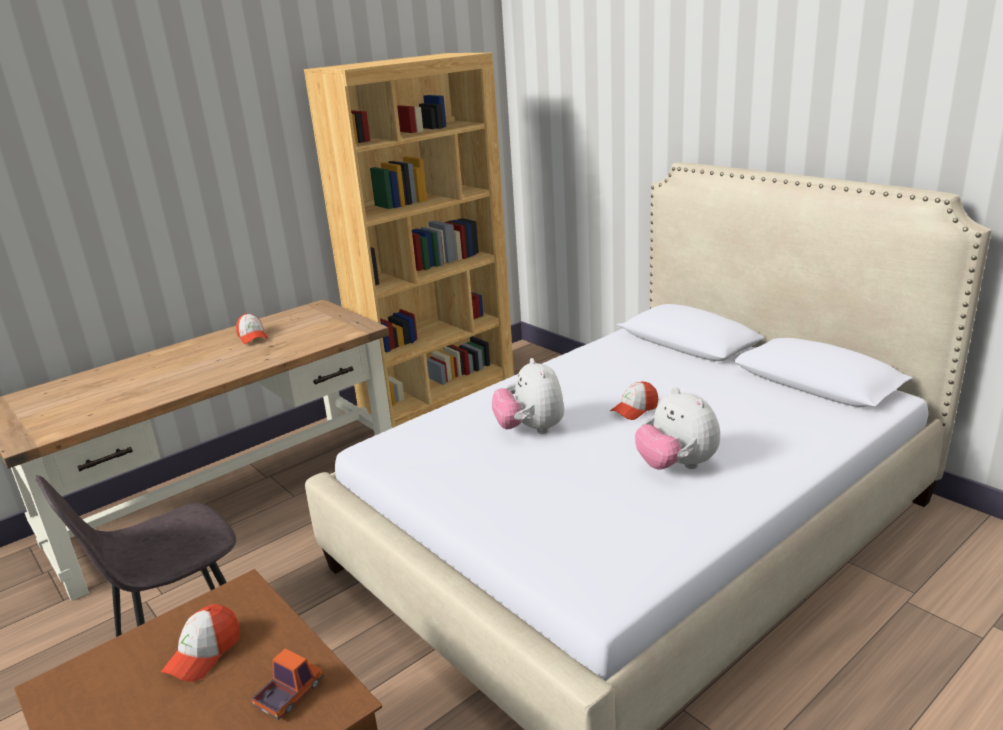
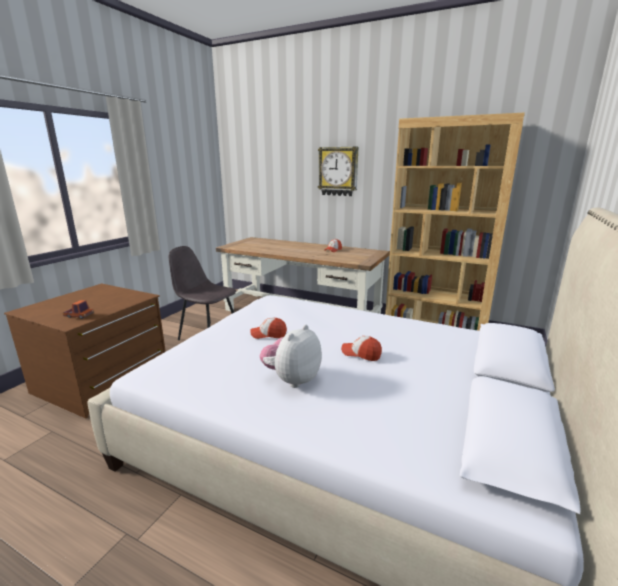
camera: 65 degrees right, 5 degrees down
(182, 179) = (338, 171): none -> wall clock
(204, 653) = (108, 299): cap -> cap (268, 334)
(531, 429) = (310, 327): plush toy -> none

